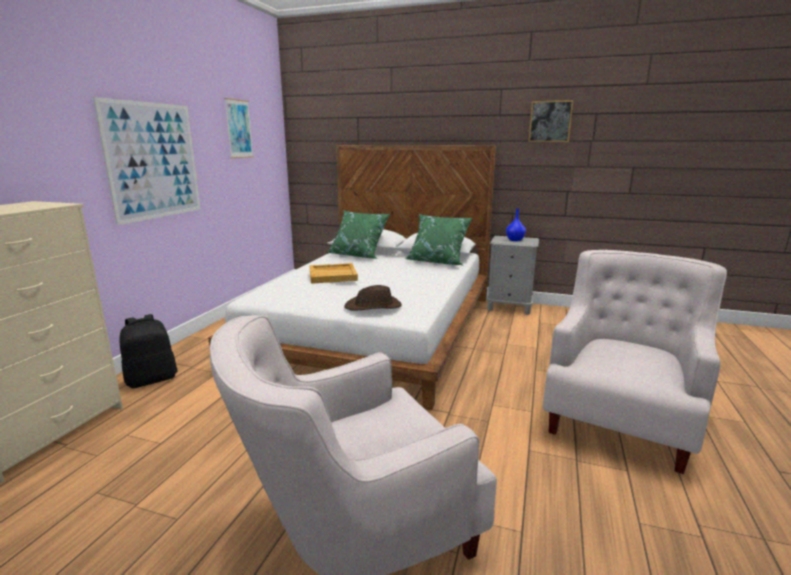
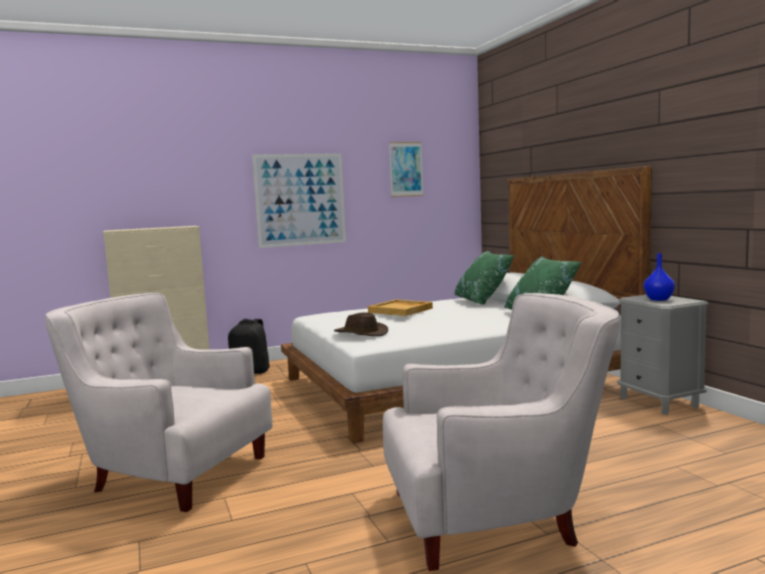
camera: 50 degrees right, 10 degrees down
(550, 121) = (716, 125): picture -> none

